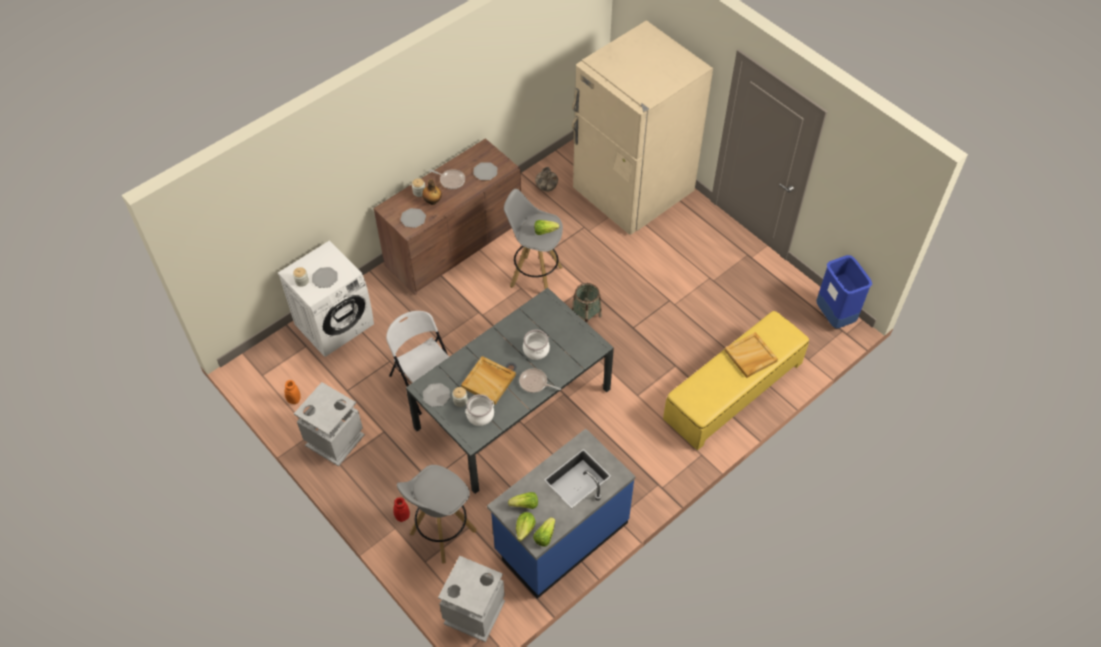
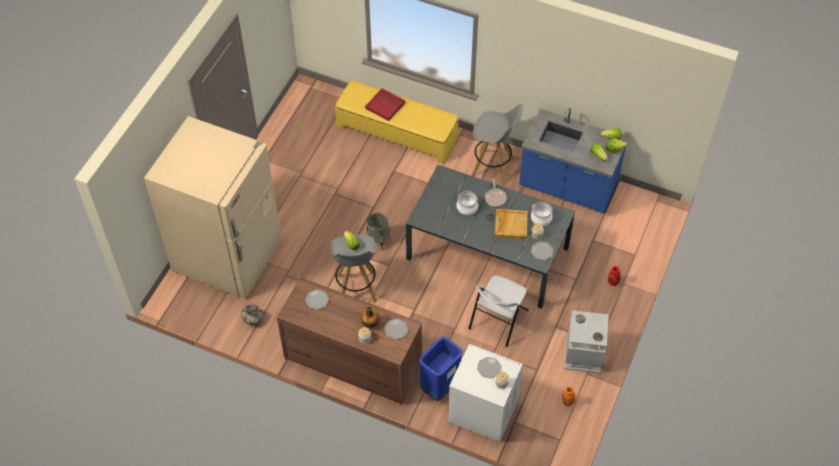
camera: 115 degrees left, 0 degrees up
(441, 533) = (609, 254): grey stool -> grey stool (493, 167)
(451, 180) = (339, 321): frying pan -> none
(473, 612) = (649, 213): grey trash can -> none
(750, 356) = (385, 105): beige tray -> red tray
(834, 316) = (299, 95): blue trash can -> blue trash can (439, 387)

